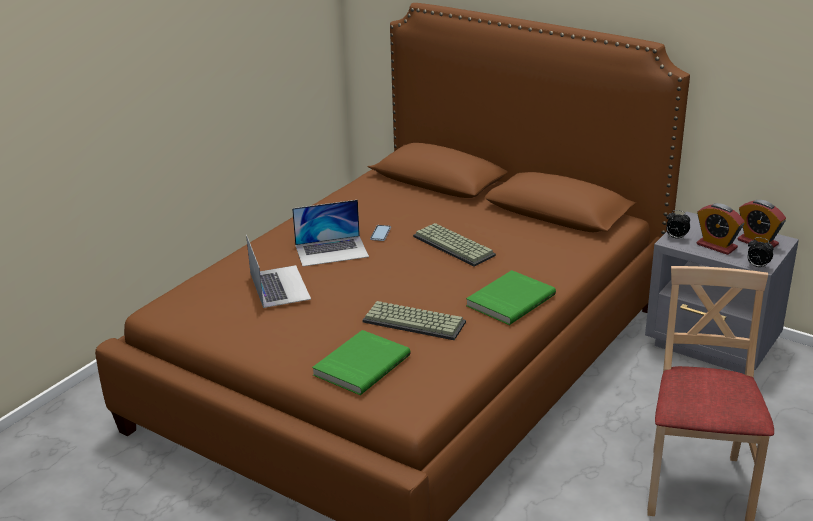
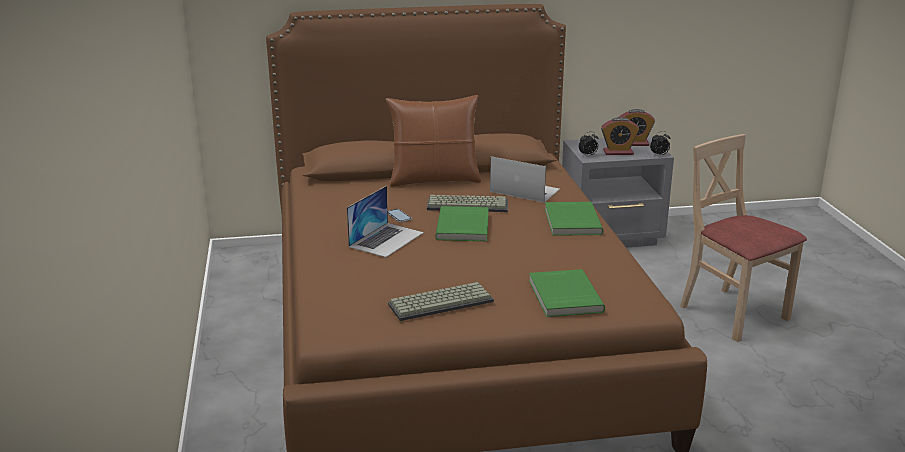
camera: 45 degrees left, 5 degrees down
(279, 286) = (399, 275): laptop -> laptop (524, 190)
(410, 265) = (464, 227): none -> green book
(415, 321) = (541, 257): keyboard -> keyboard (441, 302)
(476, 209) = (434, 180): none -> brown pillow

